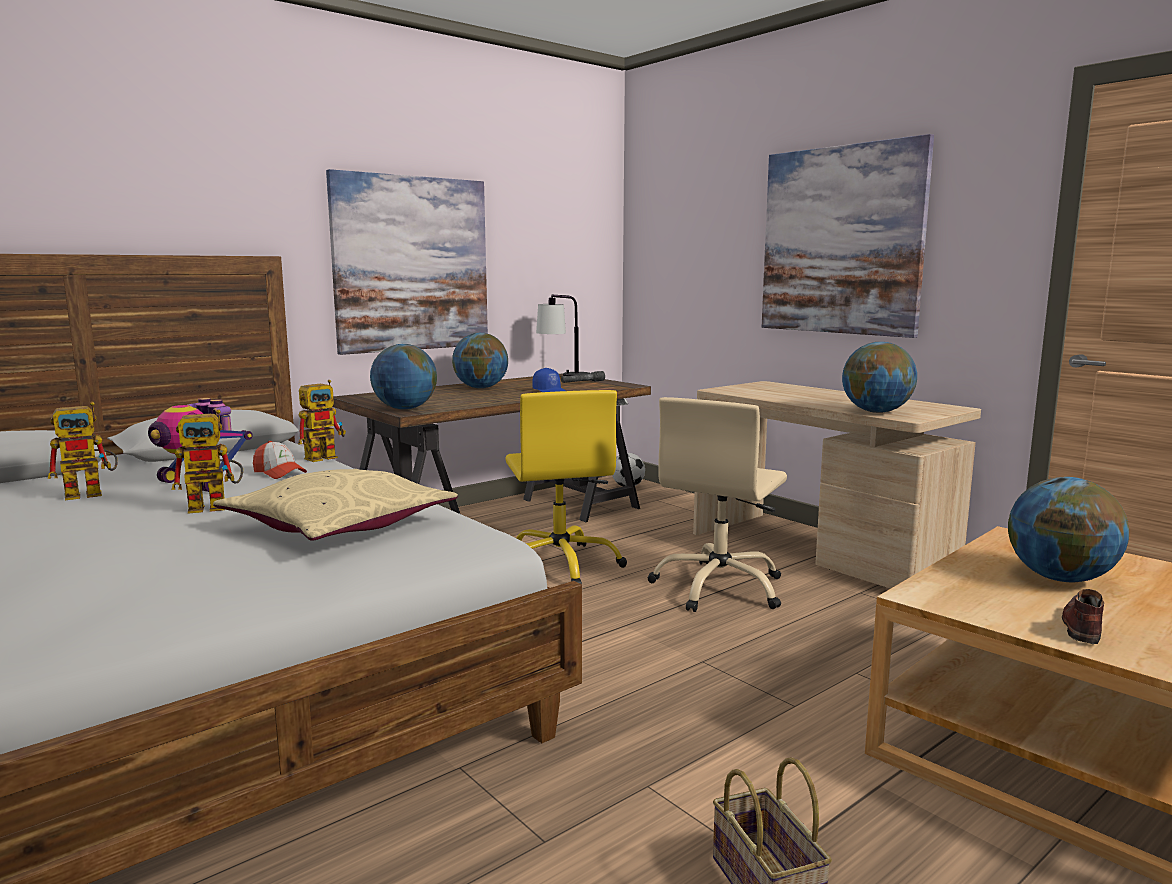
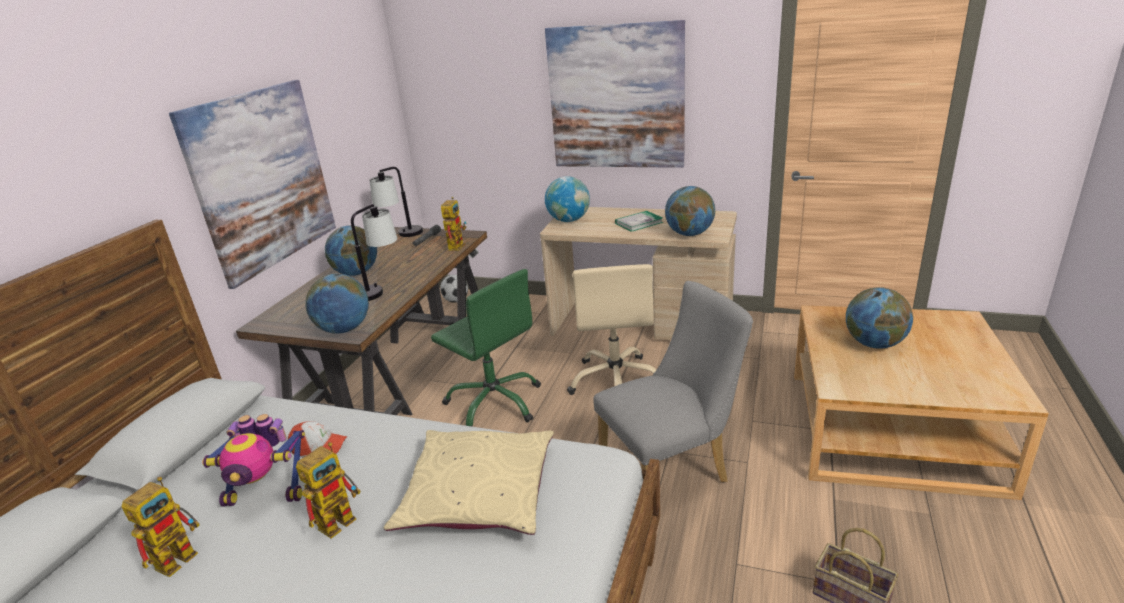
camera: 30 degrees left, 15 degrees up
(325, 456) = (323, 407): toy robot -> toy robot (456, 245)
(480, 397) = (379, 289): none -> table lamp
(550, 391) = (423, 262): blue cap -> none
(560, 565) = (494, 402): yellow office chair -> green office chair
(682, 678) = (671, 470): none -> grey chair
(747, 387) = (569, 220): none -> globe
(827, 398) = (639, 223): none -> book
(1082, 626) = (920, 381): brown shoe -> none

